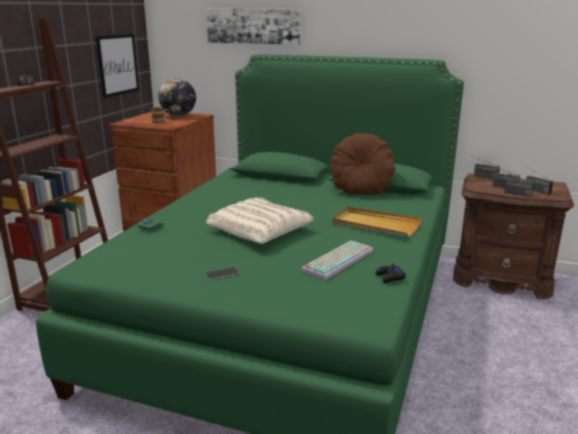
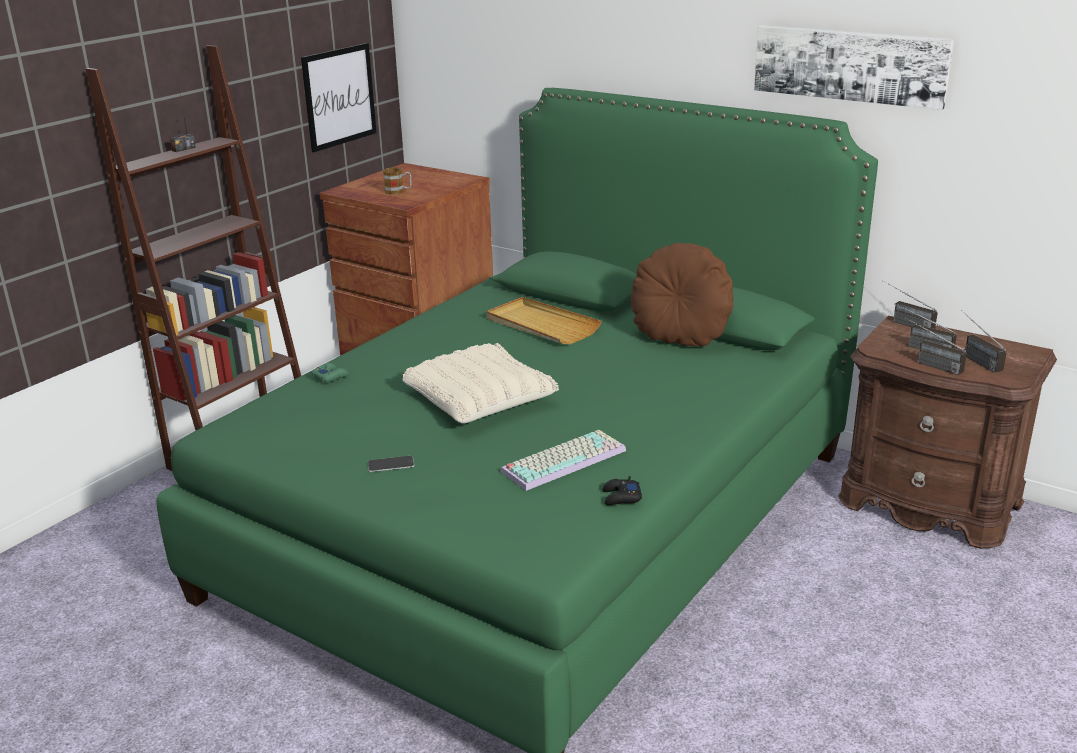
camera: 15 degrees right, 5 degrees up
(178, 115) = (433, 178): globe -> none
(253, 25) = (551, 37): picture -> picture (850, 65)
(375, 225) = (660, 404): beige tray -> beige tray (541, 325)

